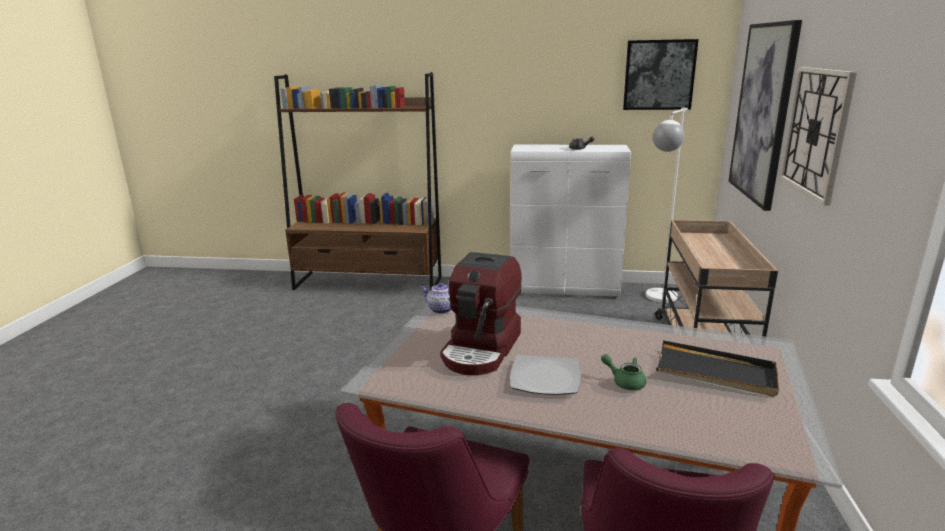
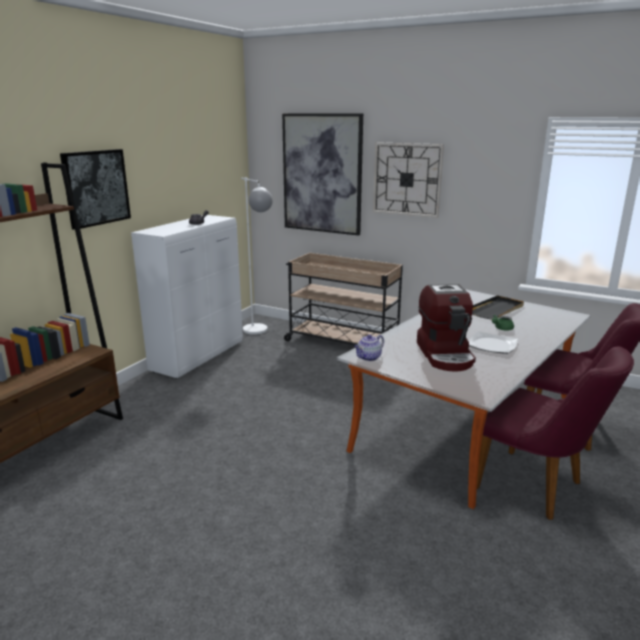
camera: 70 degrees left, 0 degrees up
(482, 349) = (446, 354): coffee machine -> coffee machine turned 45 degrees clockwise
(659, 75) = (214, 152): picture -> picture (96, 188)

